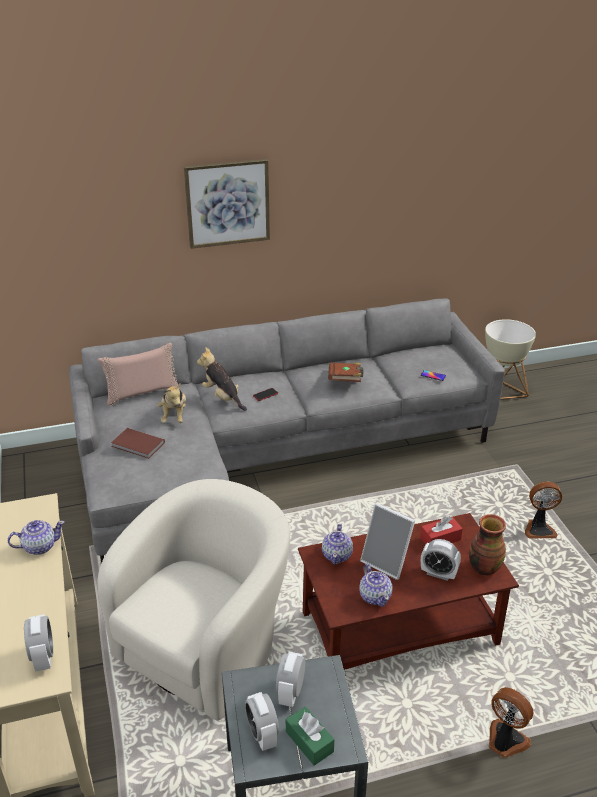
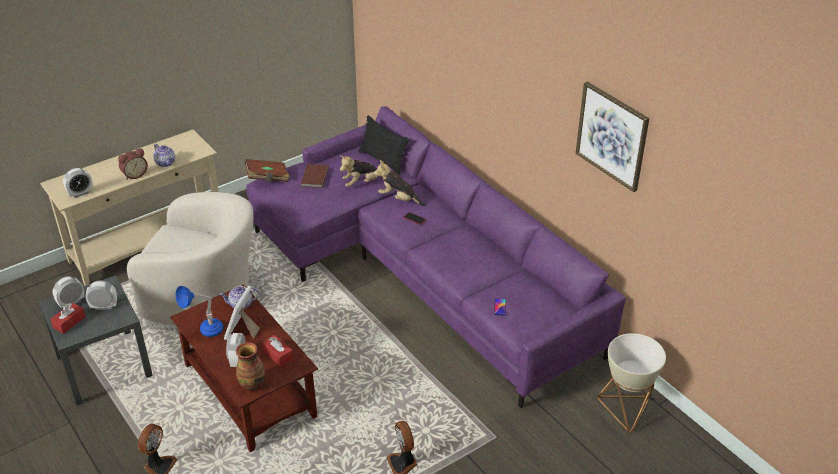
camera: 70 degrees right, 5 degrees up
(42, 584) = (134, 174): none -> alarm clock
(142, 393) = (383, 160): beige pillow -> black pillow
(222, 397) = (399, 199): plush toy -> plush toy turned 90 degrees counterclockwise
(227, 203) = (480, 62): picture -> picture (612, 136)
(271, 453) = (424, 273): grey sofa -> purple sofa
(309, 741) = (69, 322): green tissue box -> red tissue box
(345, 380) = (461, 256): brown book -> brown book (267, 178)
(375, 596) = (205, 331): teapot -> blue table lamp

